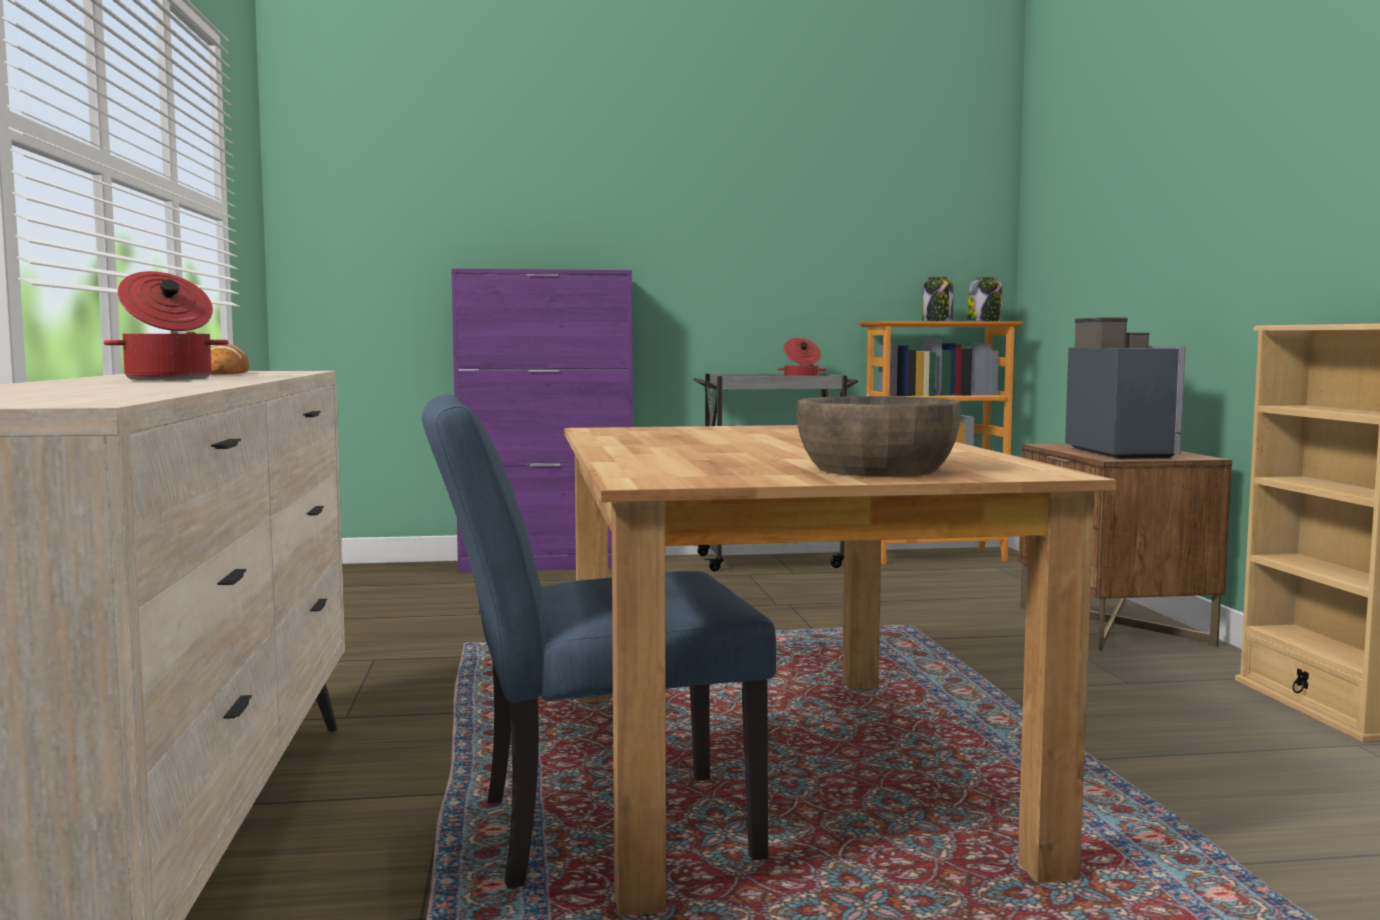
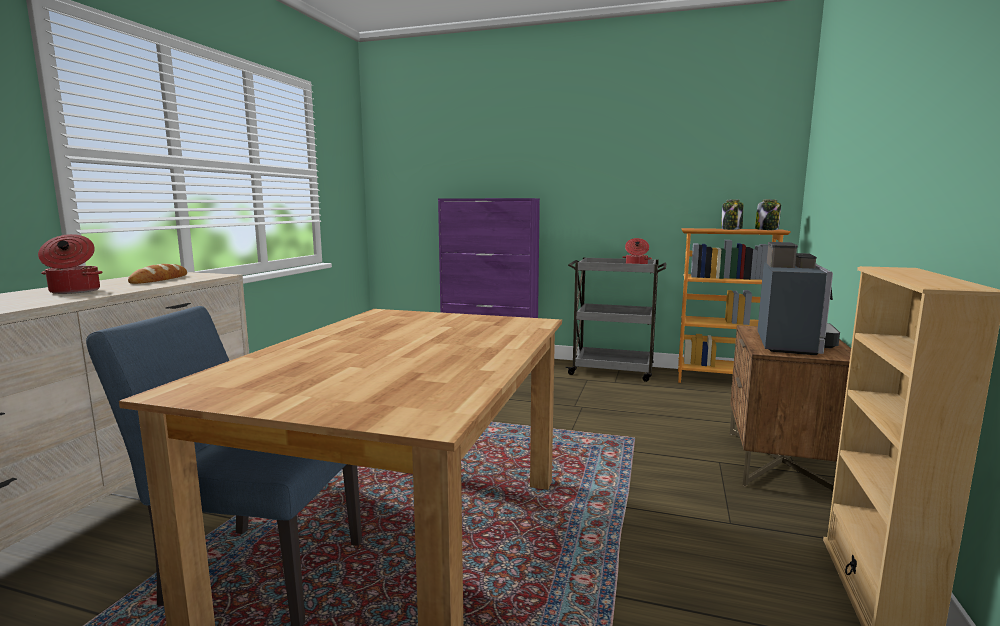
camera: 25 degrees right, 5 degrees up
(876, 469) = (345, 394): brown bowl -> none

